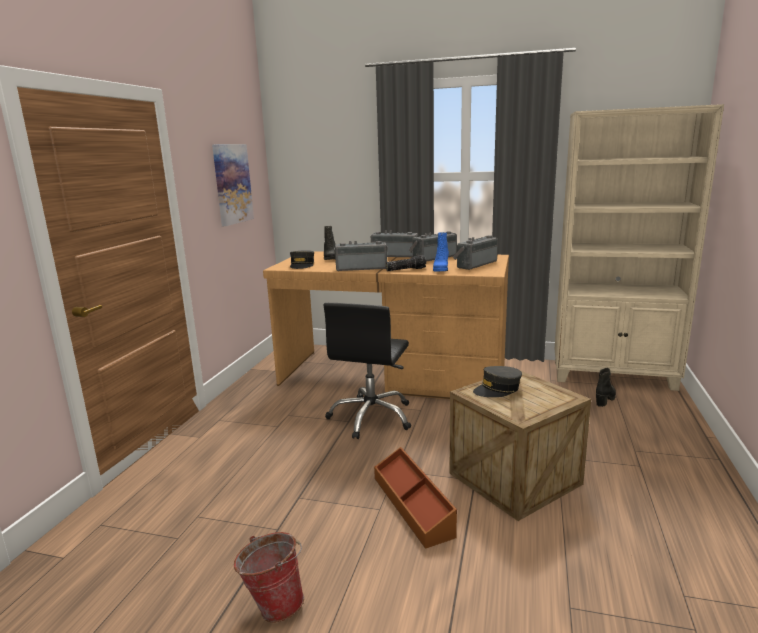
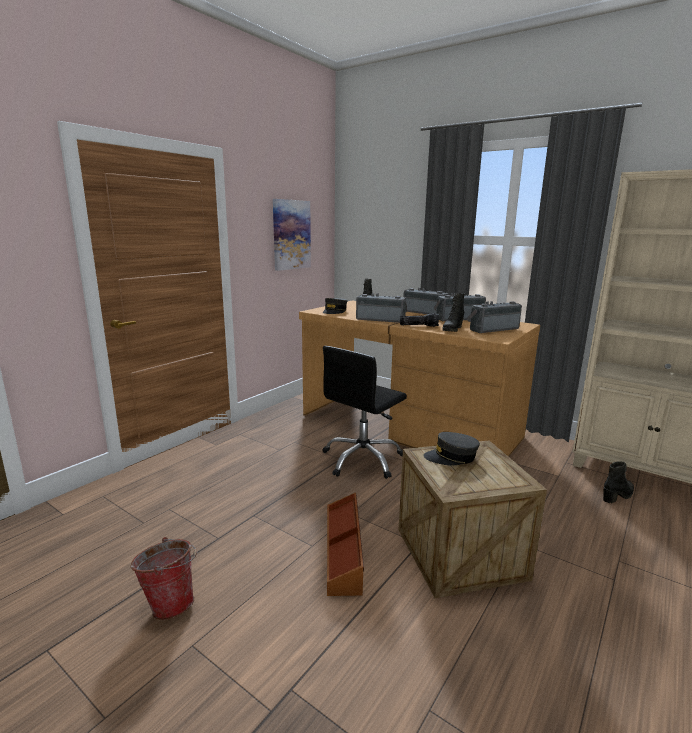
camera: 20 degrees right, 0 degrees up
(440, 269) = (452, 329): blue boot -> black boot

